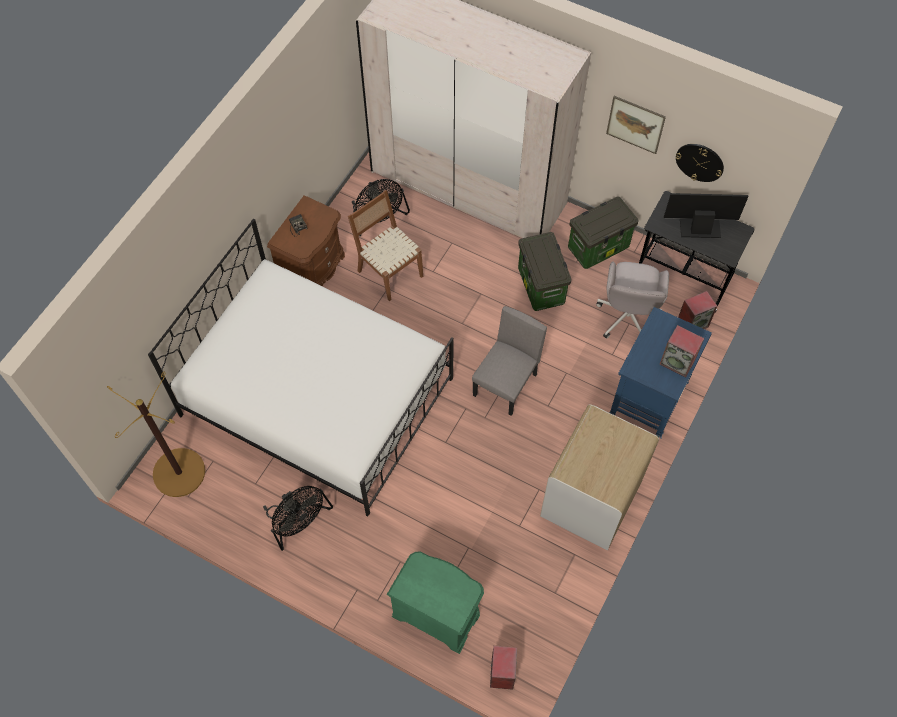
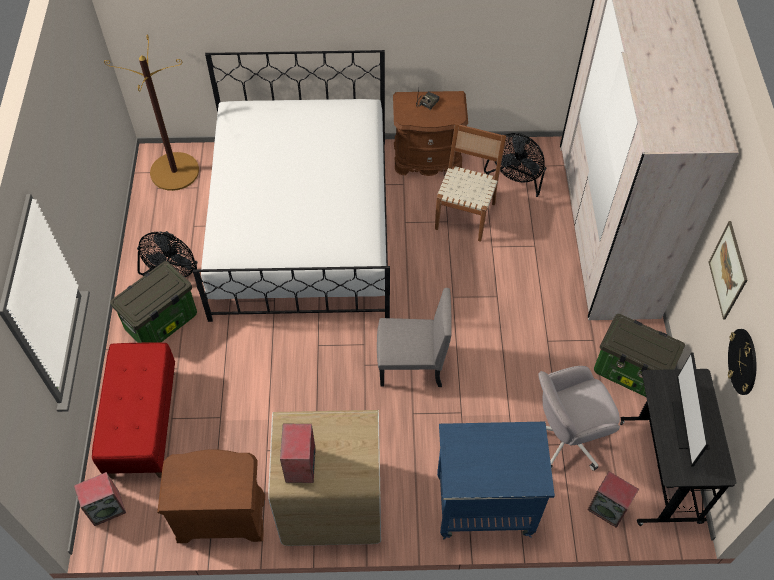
camera: 60 degrees right, 5 degrees down
(437, 612) = (143, 423): green nightstand -> red bench
(542, 287) = (544, 343): storage box -> storage box (161, 323)
(555, 584) = (221, 513): none -> brown nightstand
(677, 362) = (491, 476): speaker -> speaker (301, 466)
(700, 227) = (689, 425): monitor -> monitor turned 150 degrees counterclockwise

